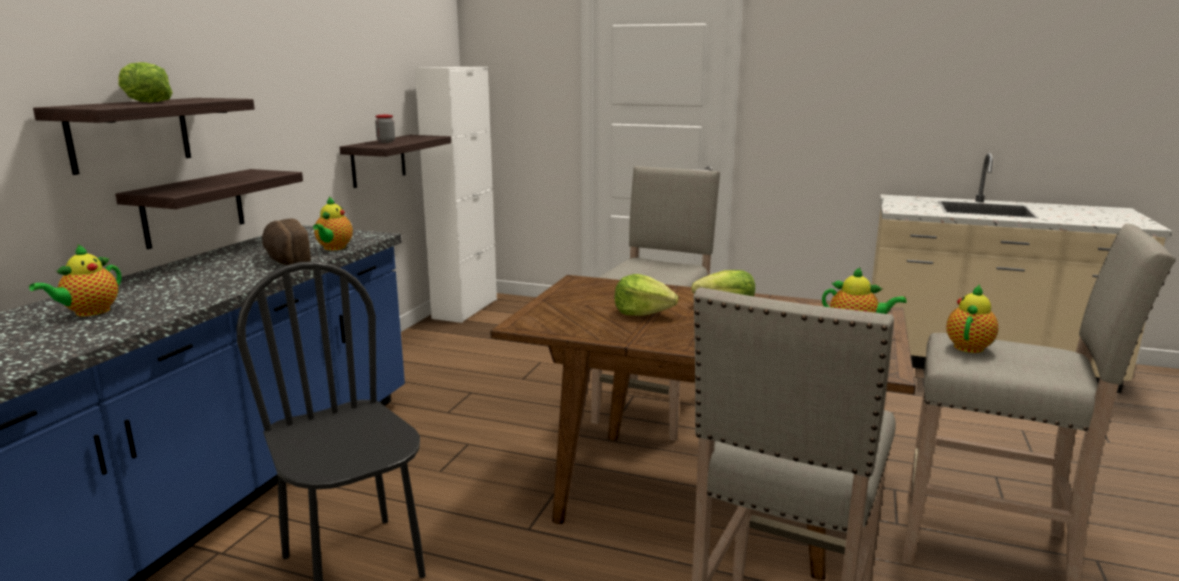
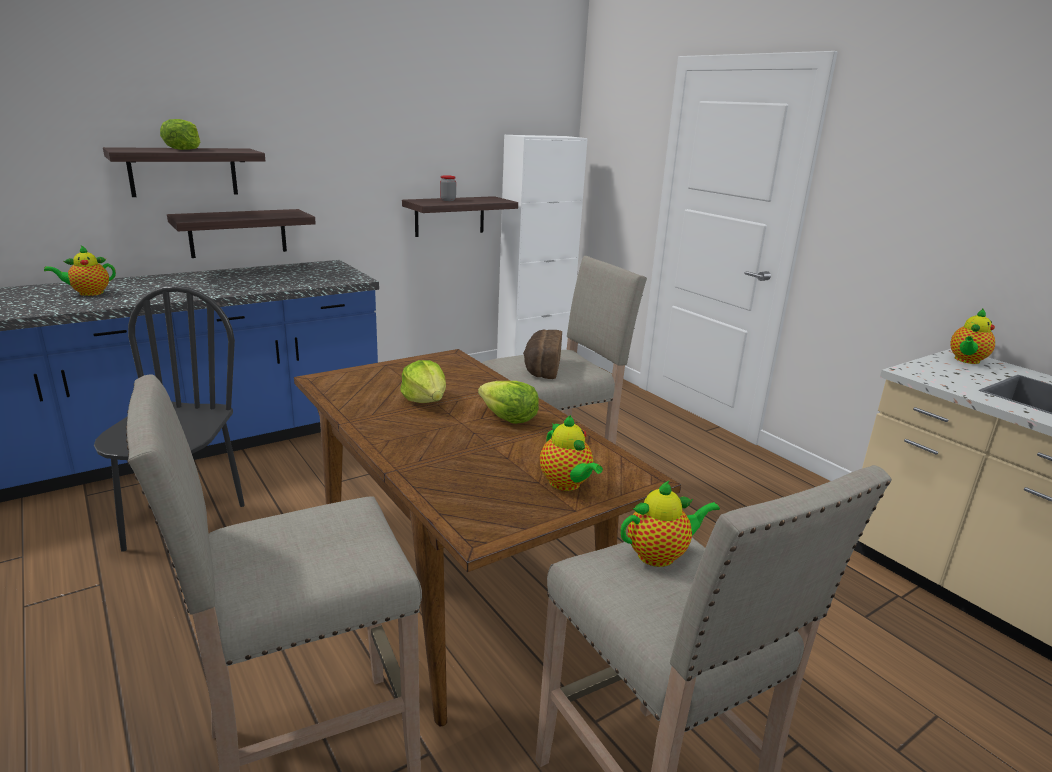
camera: 35 degrees right, 5 degrees up
(285, 259) = (262, 283): bread -> bread (541, 367)
(334, 248) = (308, 282): teapot -> teapot (966, 360)

